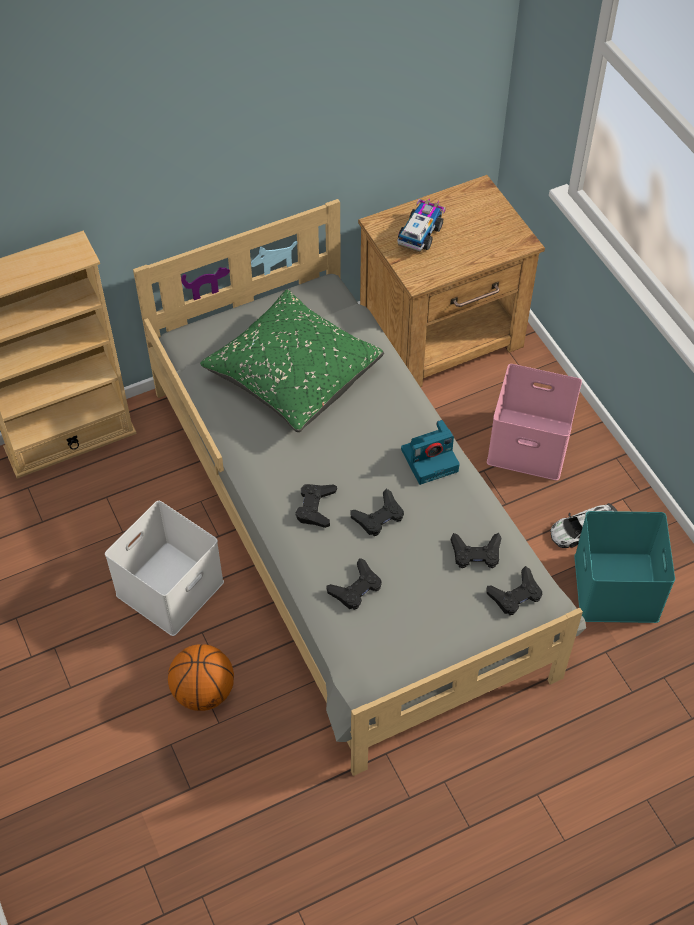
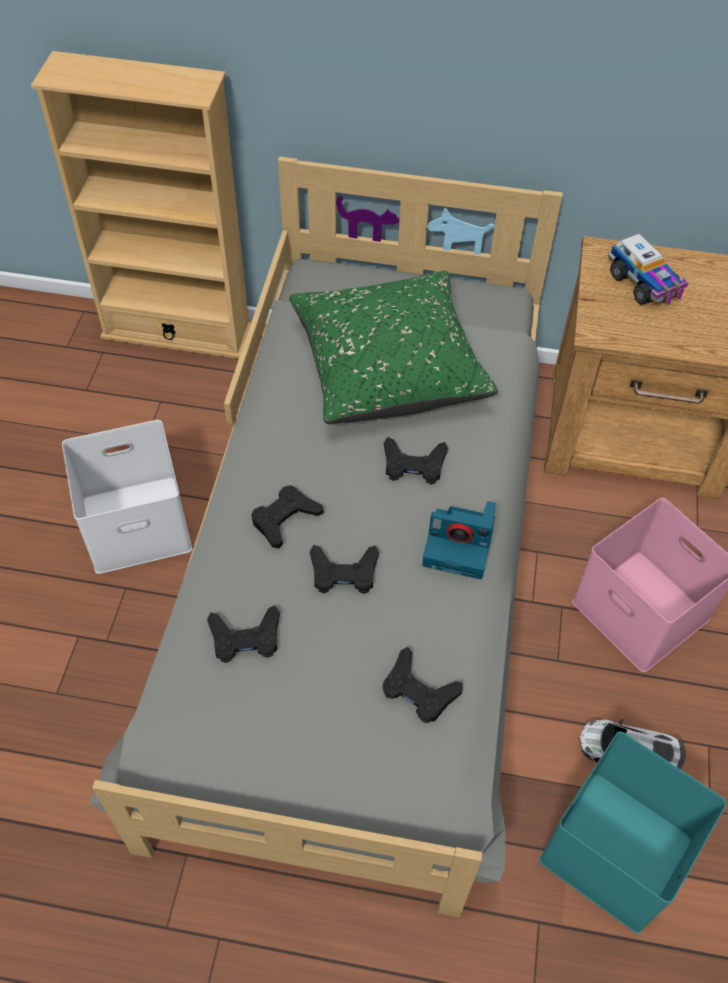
camera: 35 degrees right, 0 degrees up
(204, 691) = (72, 650): basketball -> none
(420, 233) = (644, 284): toy truck -> toy truck turned 90 degrees clockwise
(515, 595) = (423, 776): black game controller -> black game controller (413, 465)

